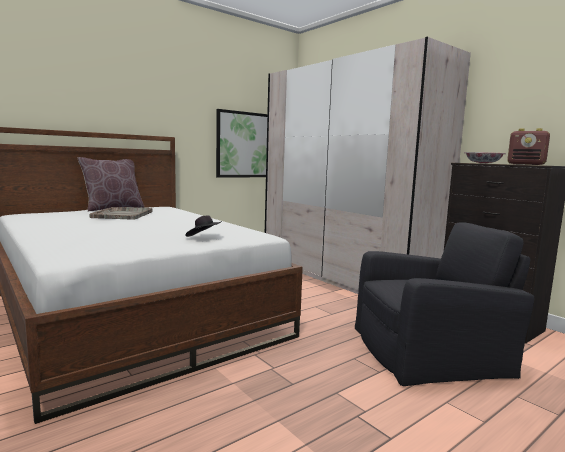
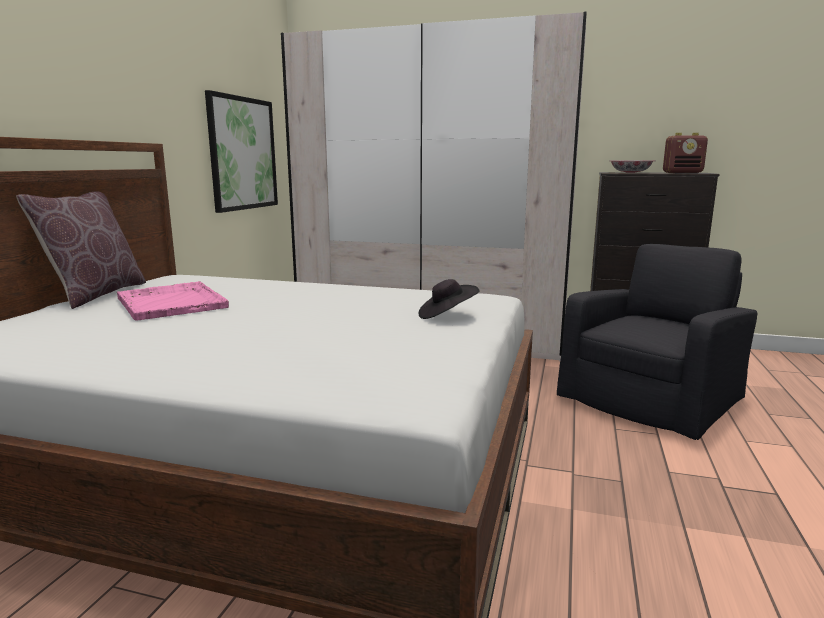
camera: 35 degrees left, 5 degrees up
(123, 214) = (171, 303): grey tray -> pink tray

